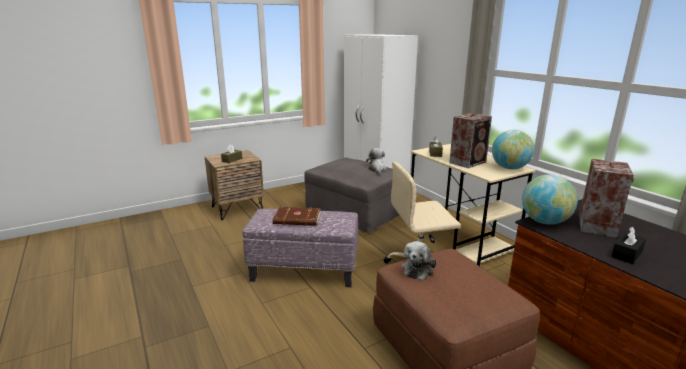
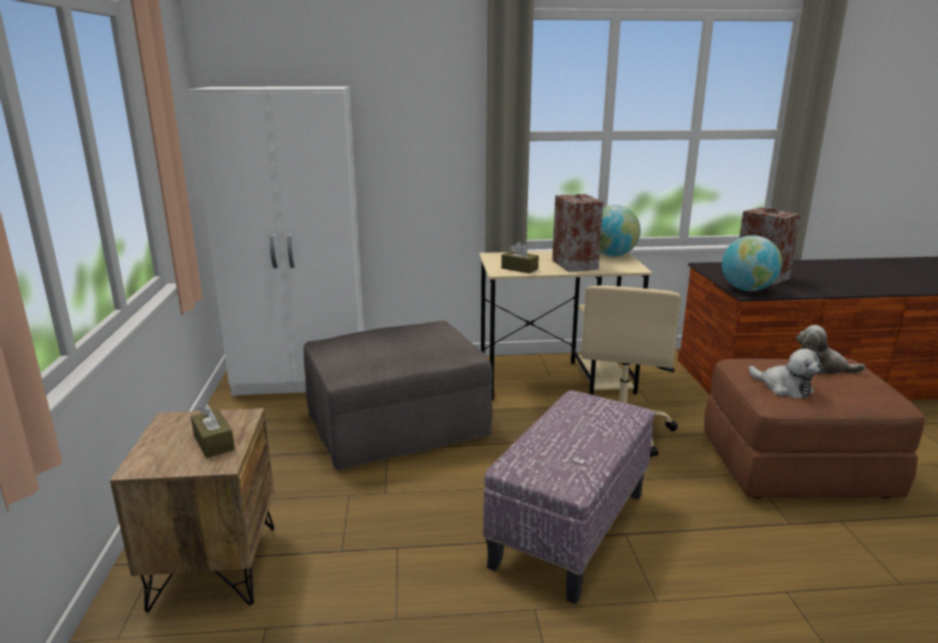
camera: 65 degrees left, 0 degrees up
(297, 219) = (581, 437): brown book -> none
(376, 169) = (423, 331): plush toy -> plush toy (822, 367)
(627, 254) = (825, 286): black tissue box -> none

